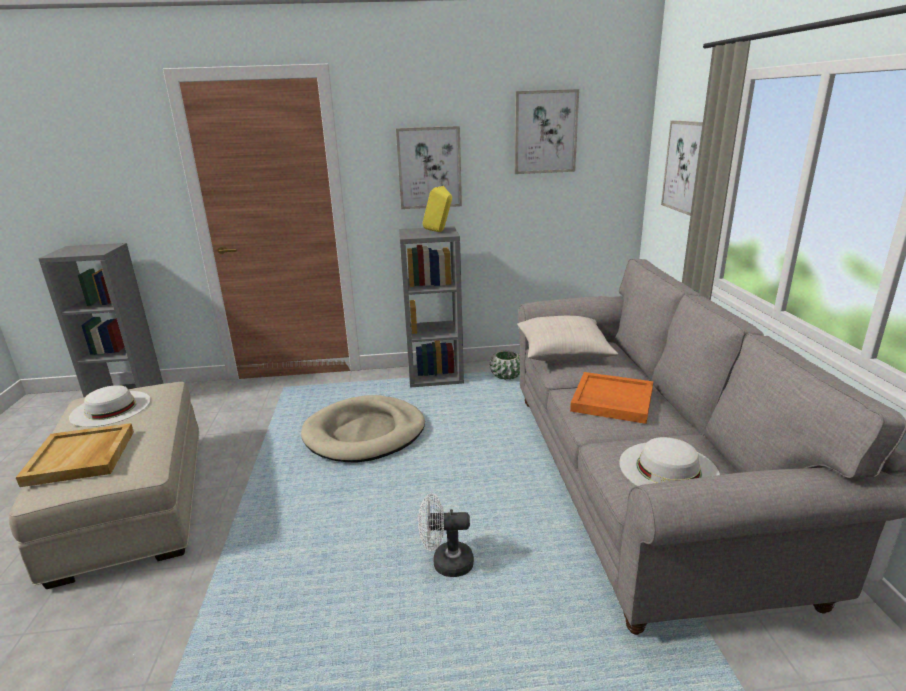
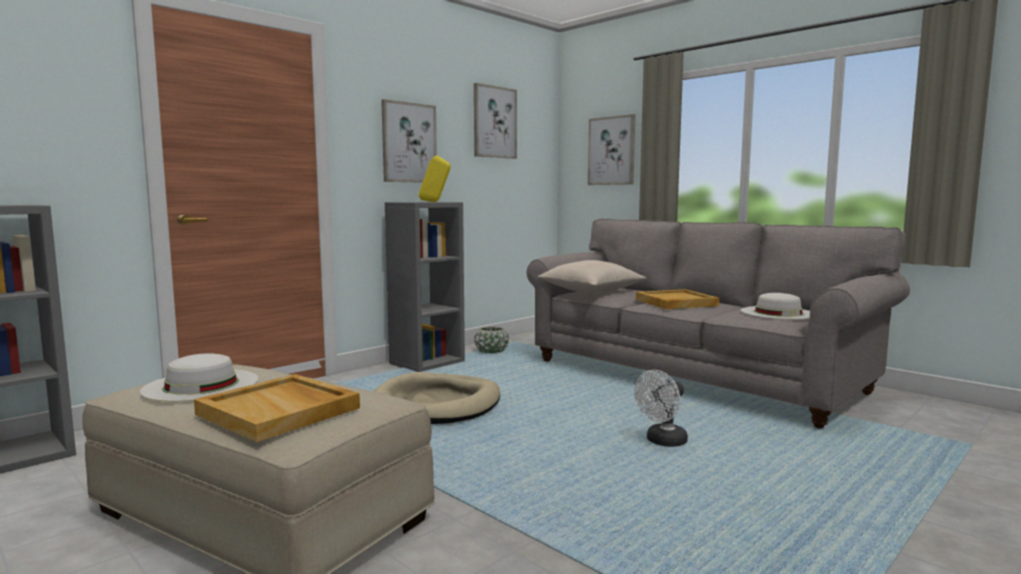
camera: 40 degrees left, 15 degrees down
(611, 400) = (675, 302): orange tray -> beige tray

